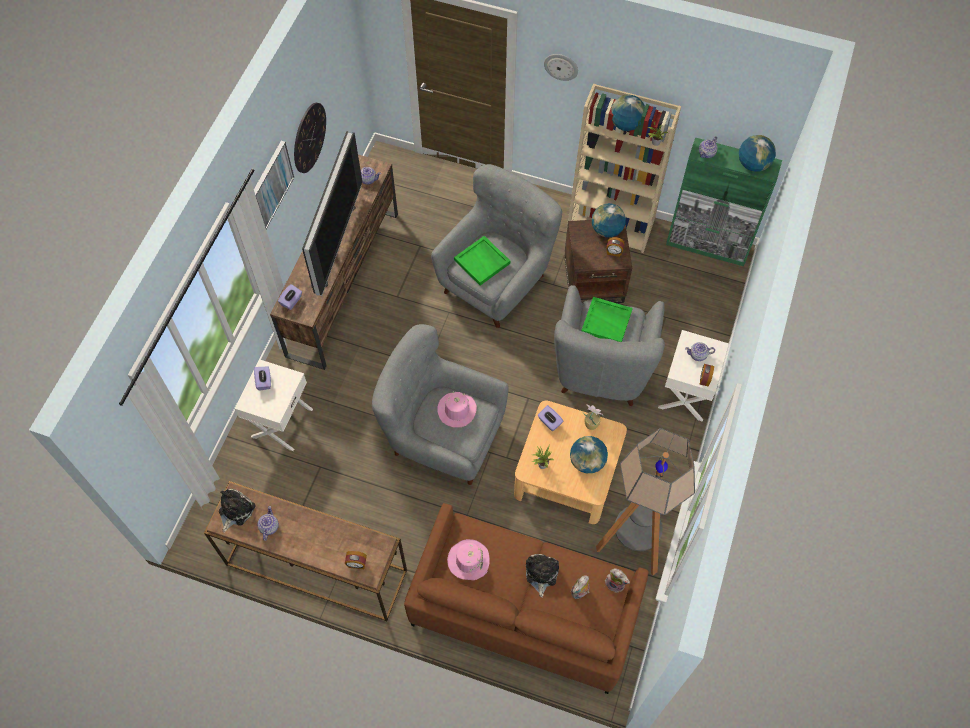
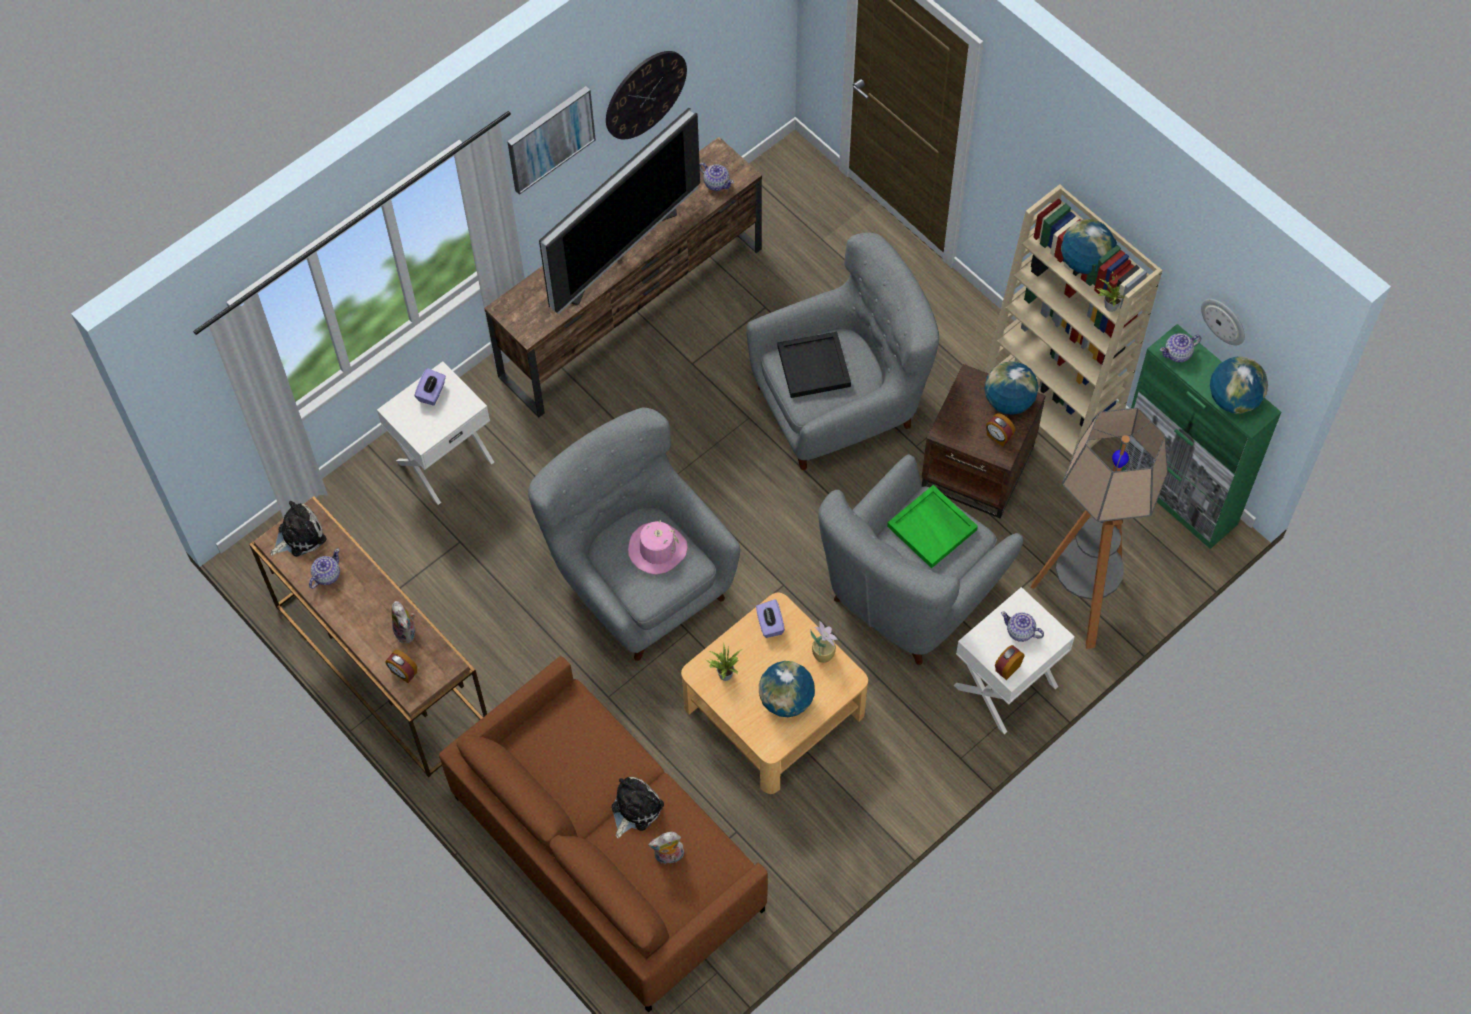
camera: 30 degrees right, 0 degrees up
(291, 301) = (520, 304): purple tissue box -> none
(468, 560) = (554, 745): pink hat -> none
(482, 262) = (814, 367): green tray -> black tray
(561, 66) = (1026, 141): wall clock -> wall clock (1224, 320)
(615, 583) = (721, 870): plush toy -> plush toy (407, 632)
(631, 545) = (799, 846): floor lamp -> floor lamp (1080, 601)

